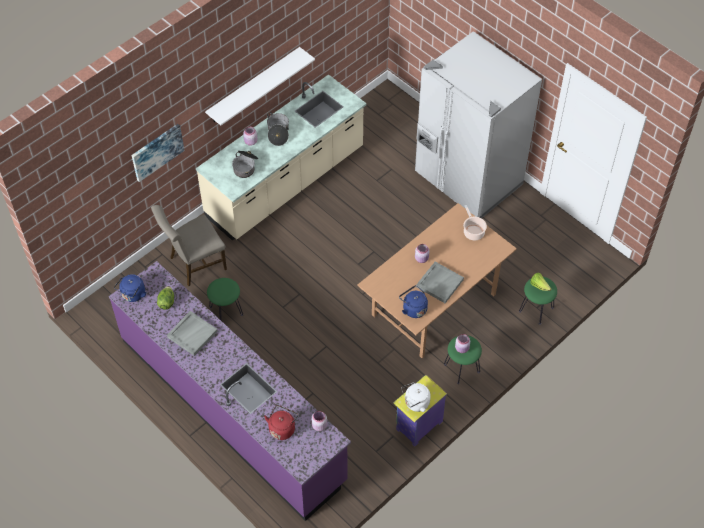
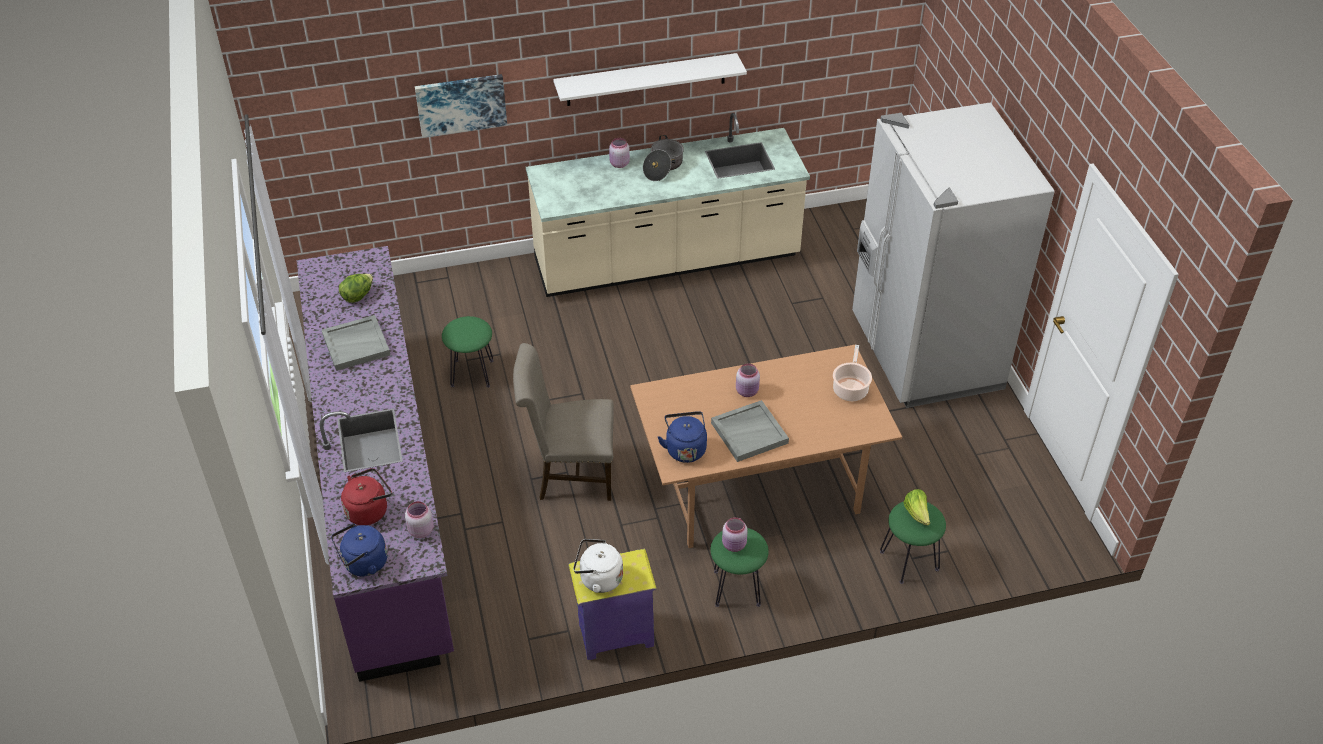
camera: 30 degrees right, 10 degrees down
(132, 295) = (325, 271): blue kettle -> blue kettle (363, 564)
(194, 264) = (477, 304): beige chair -> beige chair (569, 473)
(246, 167) = (589, 188): cooking pot -> none

